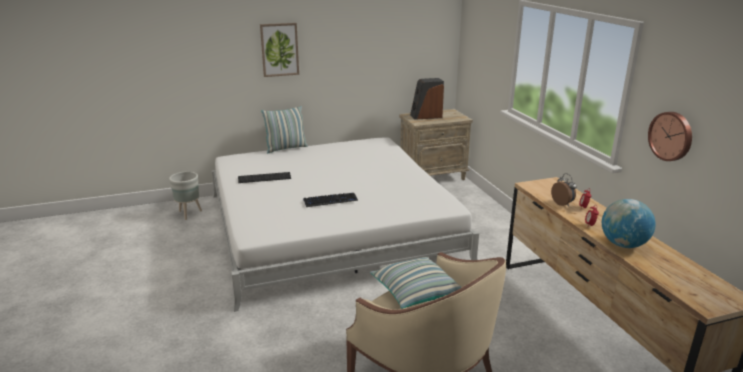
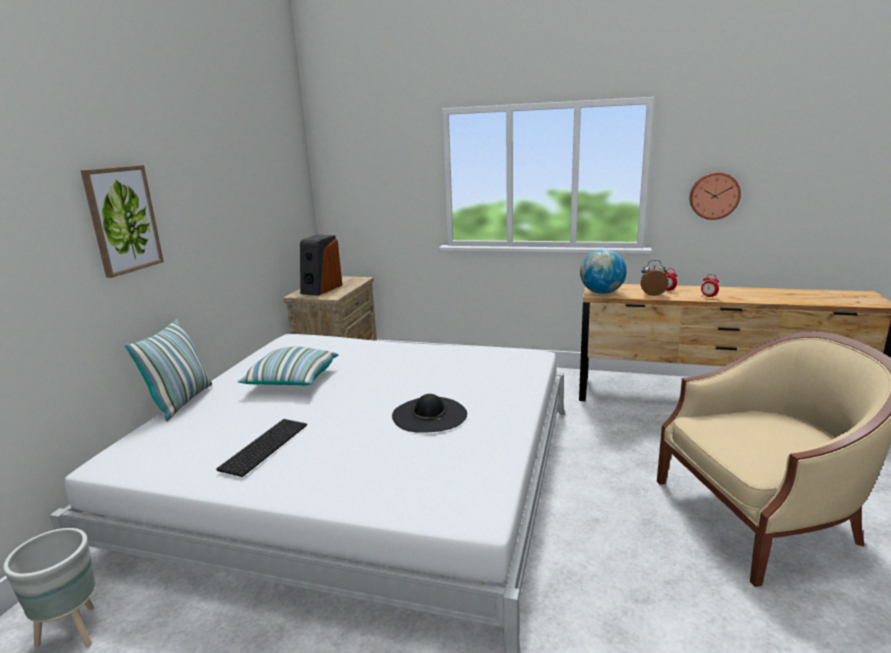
camera: 55 degrees left, 5 degrees down
(330, 200) = (429, 415): keyboard -> black hat
(415, 292) = (725, 432): pillow -> pillow (292, 381)
(623, 244) = (755, 297): globe -> globe (601, 293)

